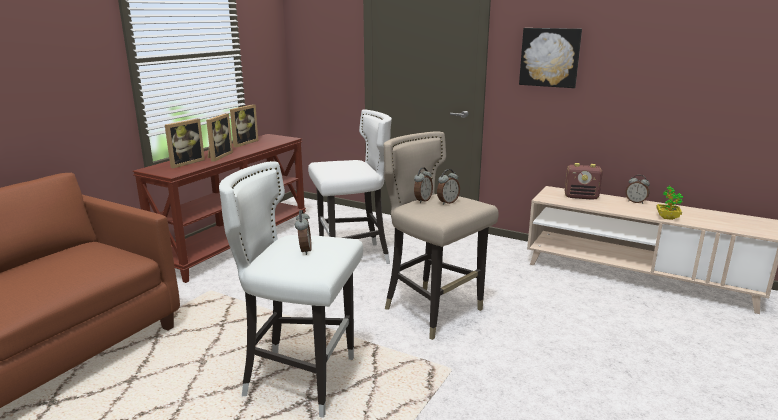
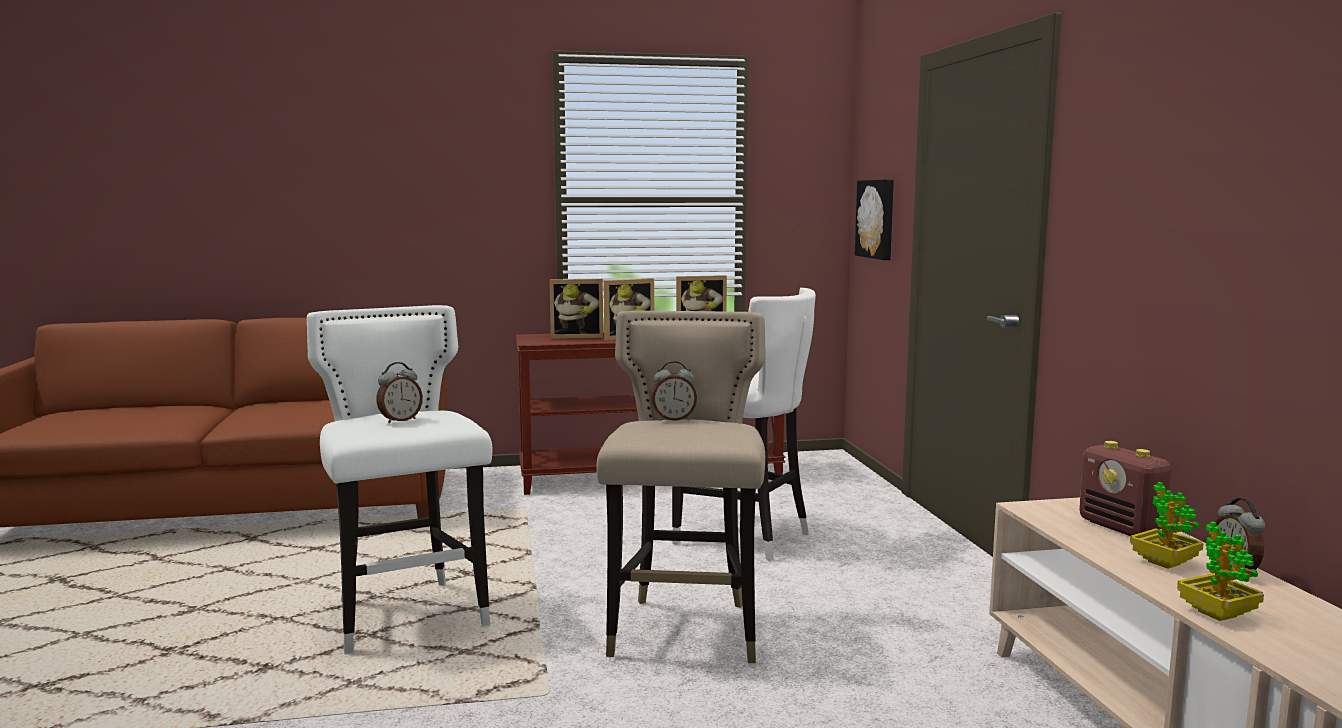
camera: 50 degrees right, 10 degrees down
(447, 202) = (695, 429): alarm clock -> none
(550, 57) = (1128, 201): picture -> picture (877, 219)
(619, 205) = (1164, 563): none -> potted plant

